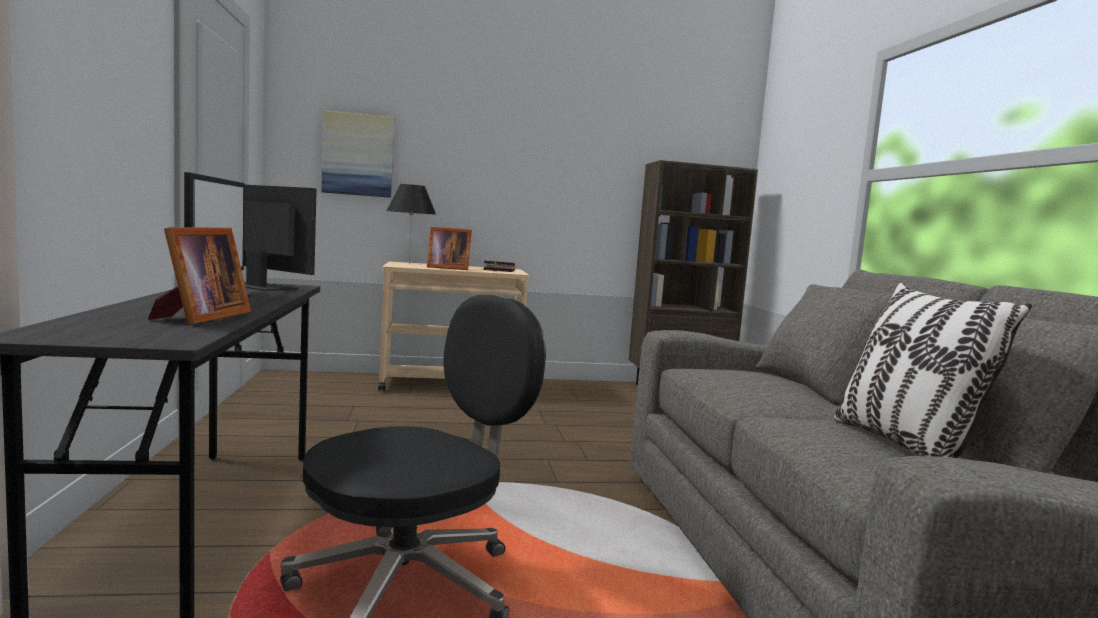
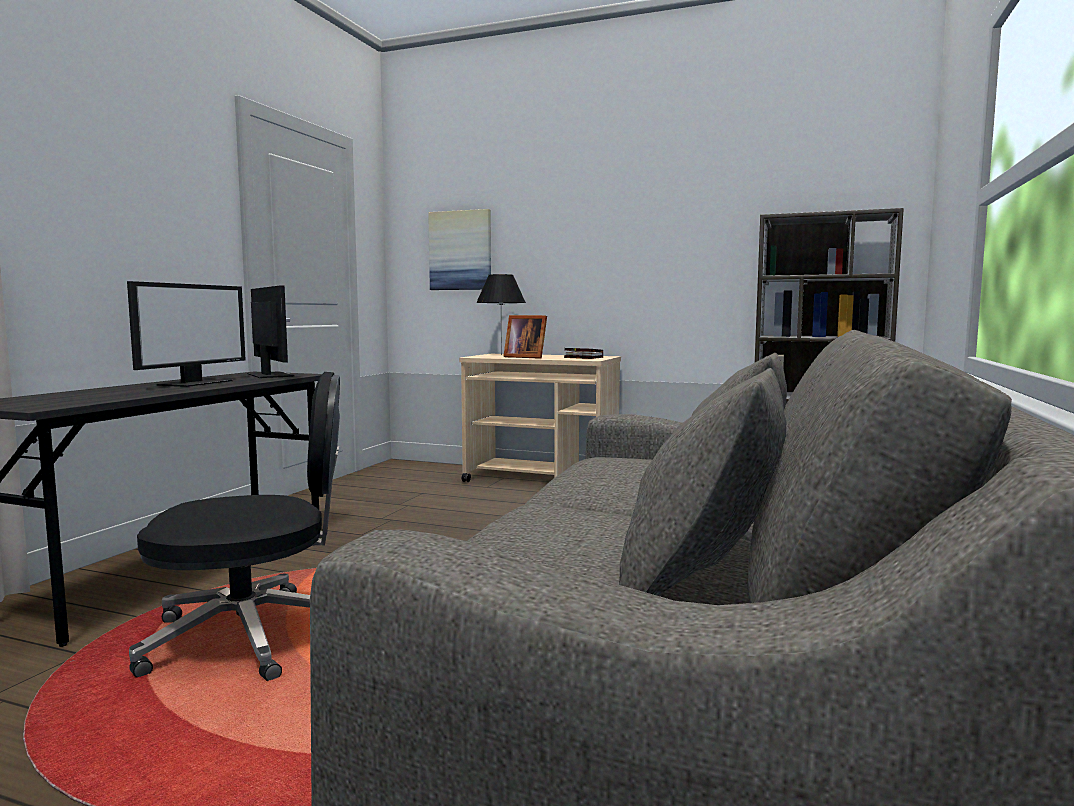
camera: 30 degrees right, 0 degrees up
(200, 318) = (122, 394): picture frame -> none
(903, 446) = (607, 542): pillow -> none

